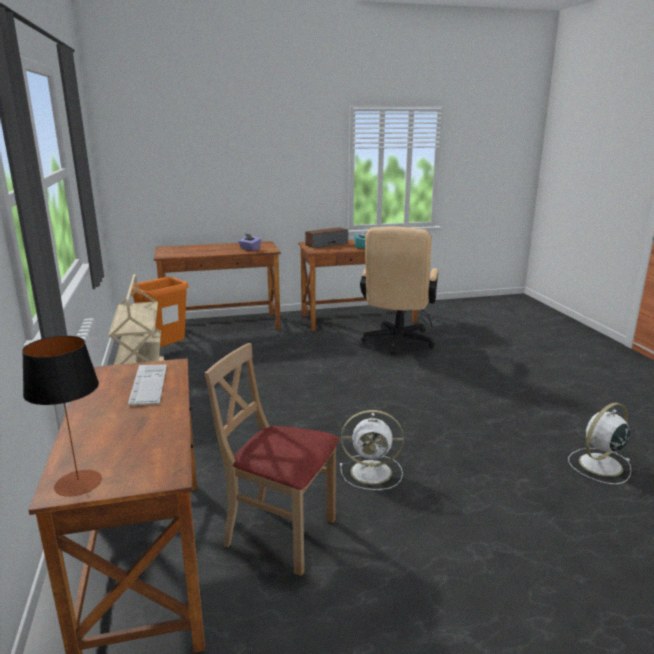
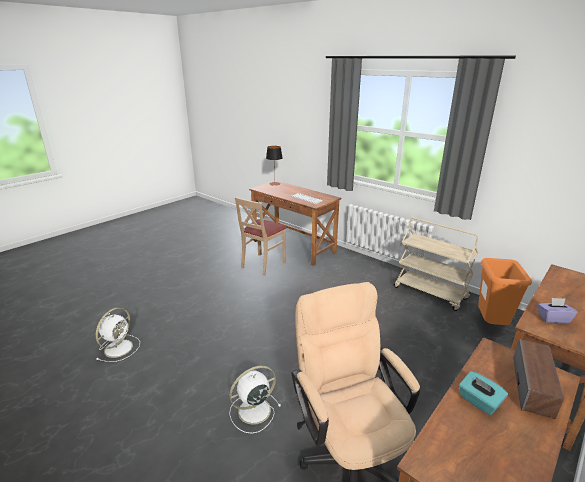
camera: 145 degrees right, 5 degrees up
(280, 534) = (262, 264): beige chair -> beige chair turned 135 degrees clockwise
(373, 472) = (248, 296): white fan -> white fan (253, 411)

